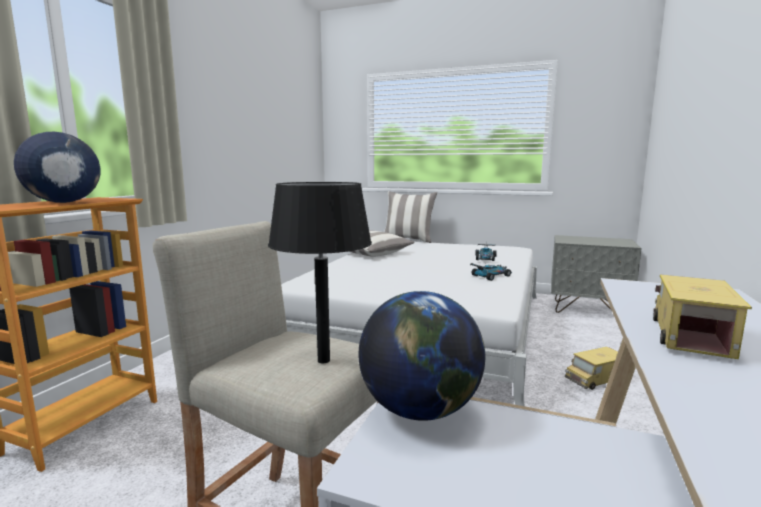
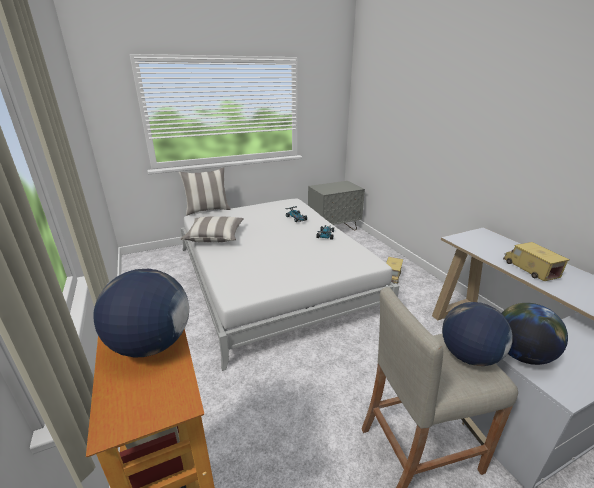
camera: 45 degrees left, 15 degrees up
(323, 360) = (468, 356): black table lamp -> globe

